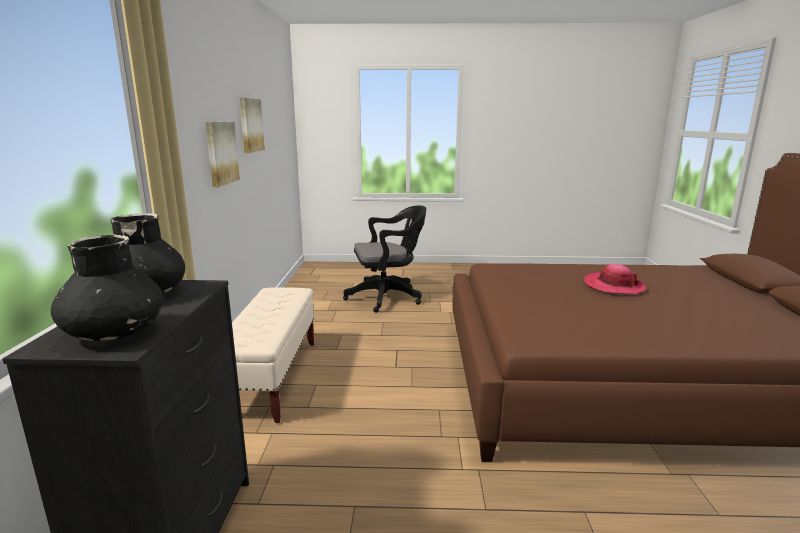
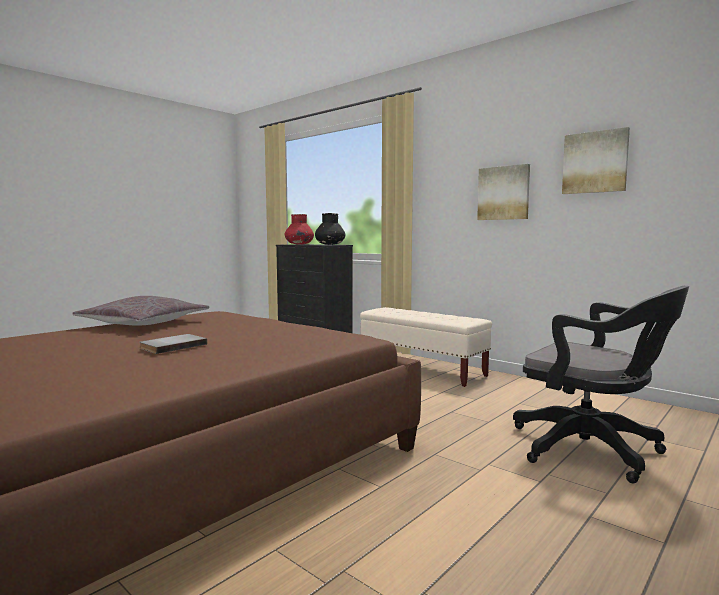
camera: 130 degrees right, 10 degrees down
(115, 333) = (299, 244): black vase -> red vase
(388, 297) = (592, 450): black office chair -> black office chair turned 75 degrees counterclockwise
(613, 286) = (172, 346): hat -> grey book
(626, 334) = (144, 324): none -> grey pillow

